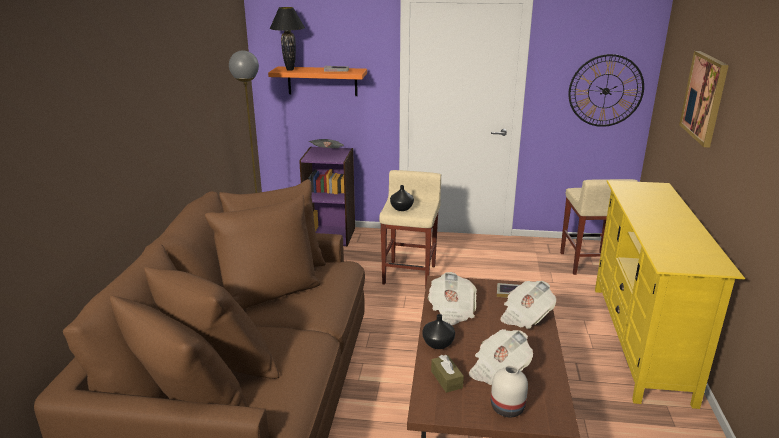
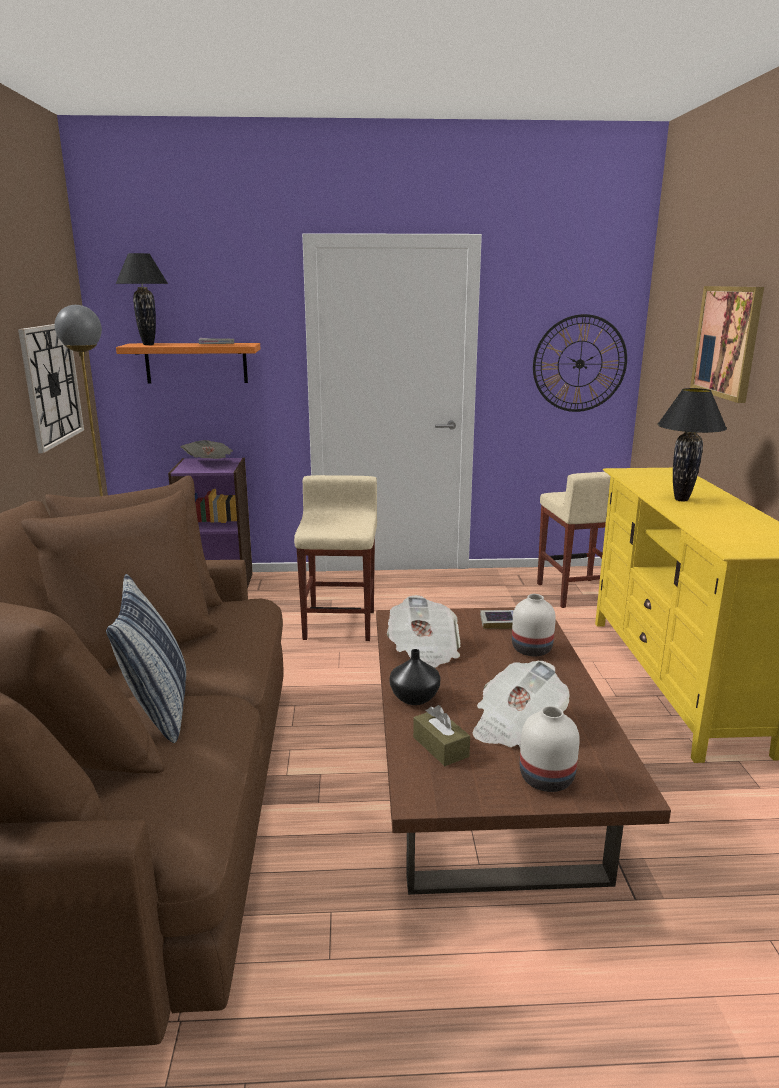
camera: 10 degrees left, 5 degrees down
(225, 102) = (51, 384): none -> wall clock
(279, 337) = (158, 709): none -> pillow
(402, 208) = (326, 526): black vase -> none
(525, 316) = (531, 650): newspaper -> white vase
(651, 216) = (680, 500): none -> black table lamp

